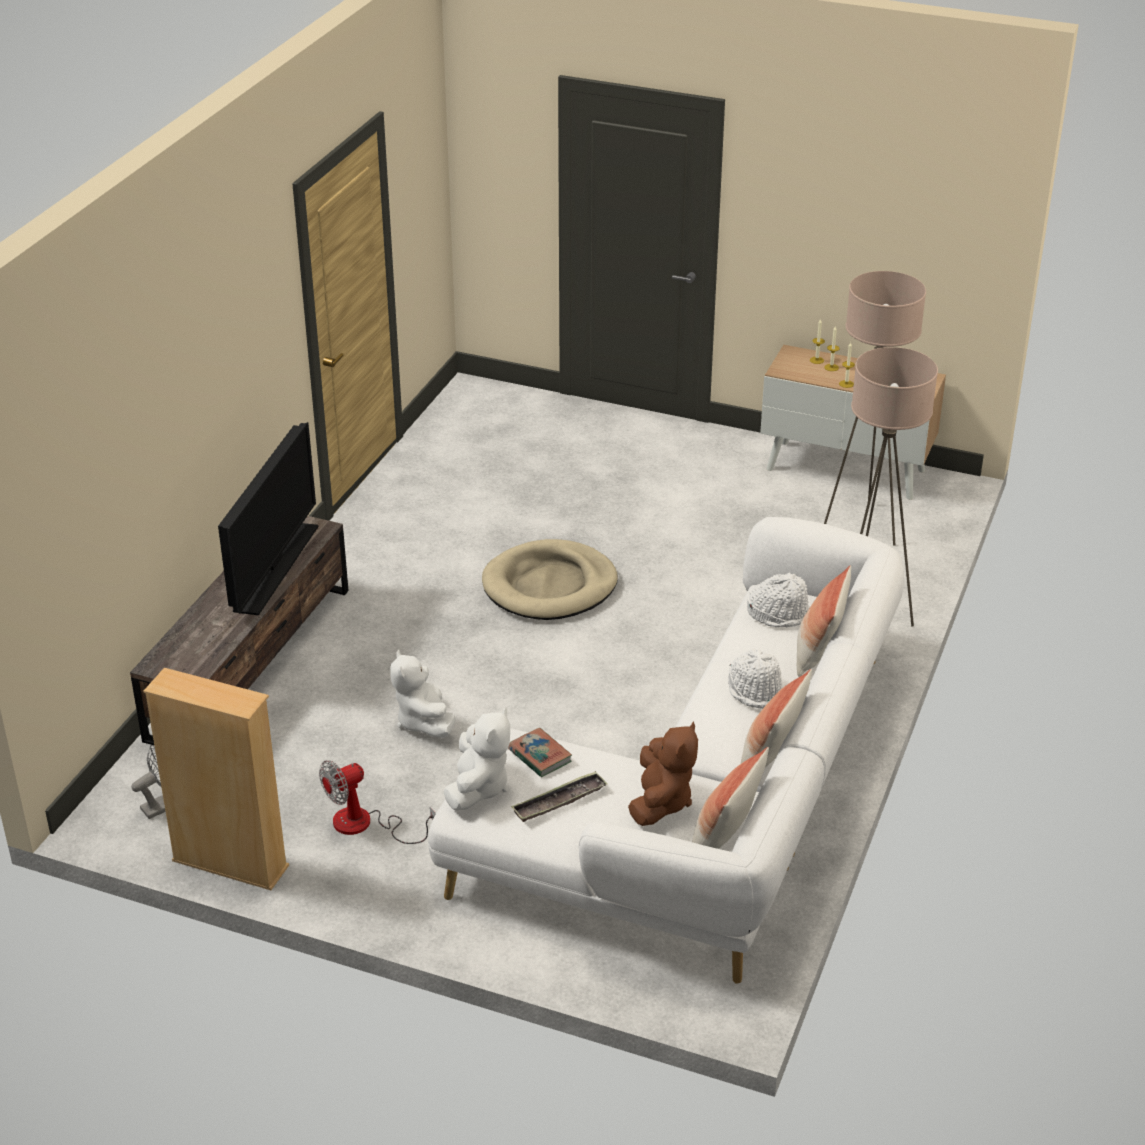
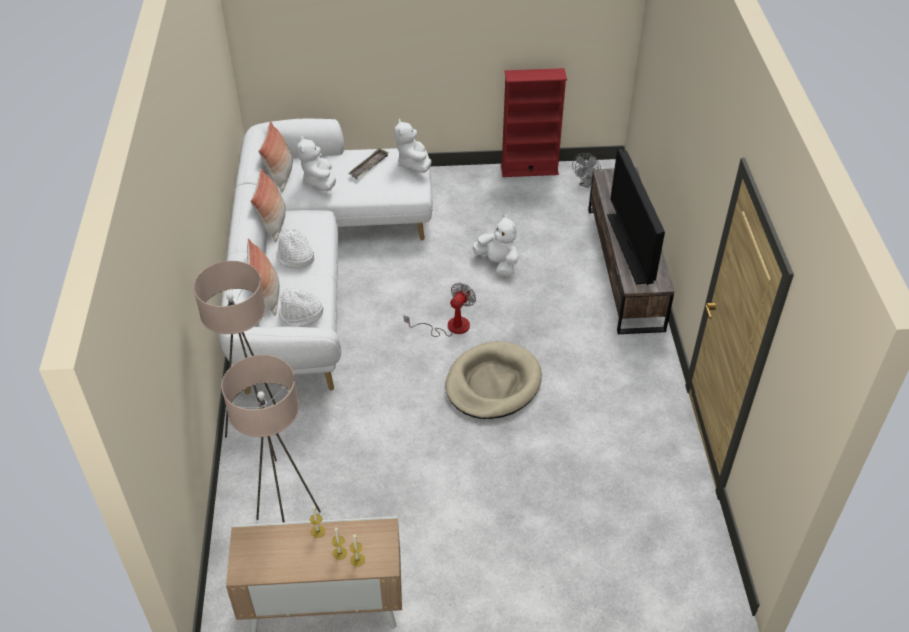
camera: 155 degrees right, 10 degrees up
(230, 864) = (529, 170): beige bookcase -> red bookcase
(365, 825) = (483, 204): fan -> fan (449, 326)
(540, 756) = (392, 184): book -> none
(661, 802) = (319, 181): brown plush toy -> white plush toy

